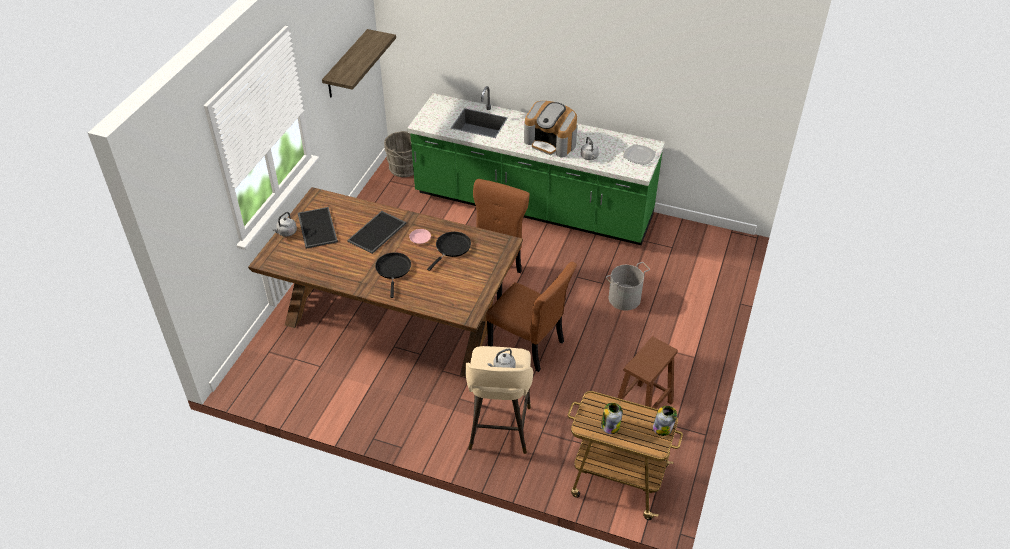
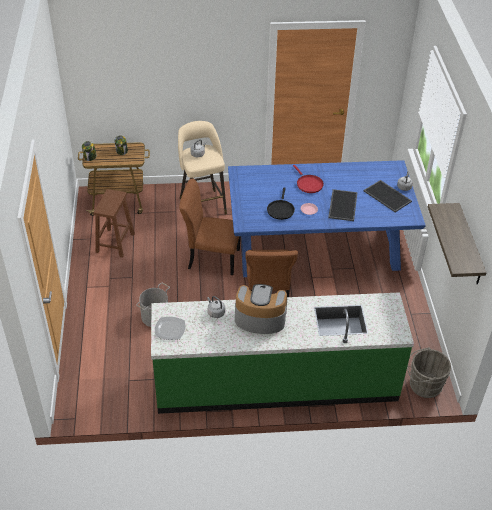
camera: 155 degrees right, 0 degrees up
(393, 270) = (308, 184): black frying pan -> red frying pan
(396, 318) = (317, 248): brown dining table -> blue dining table

